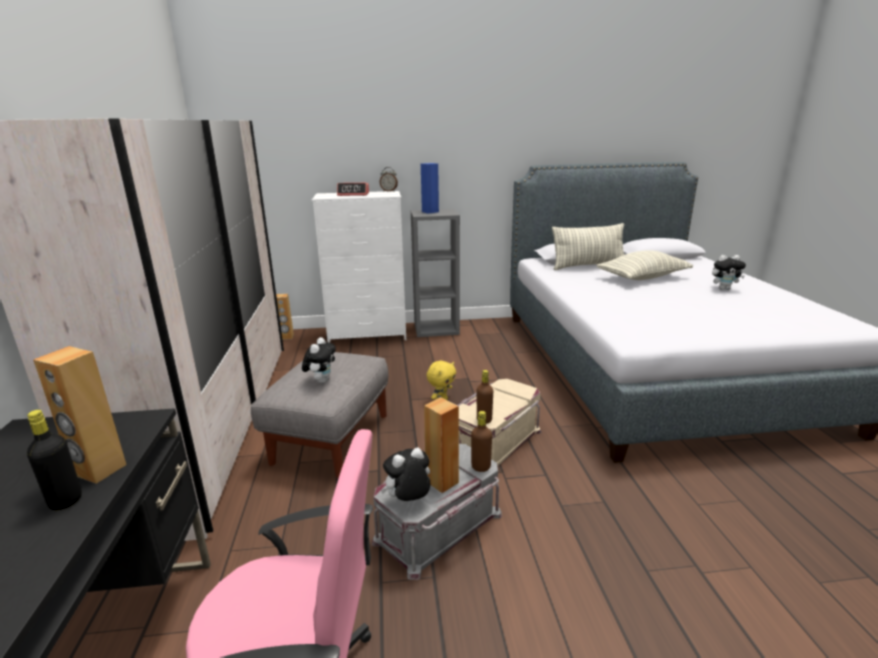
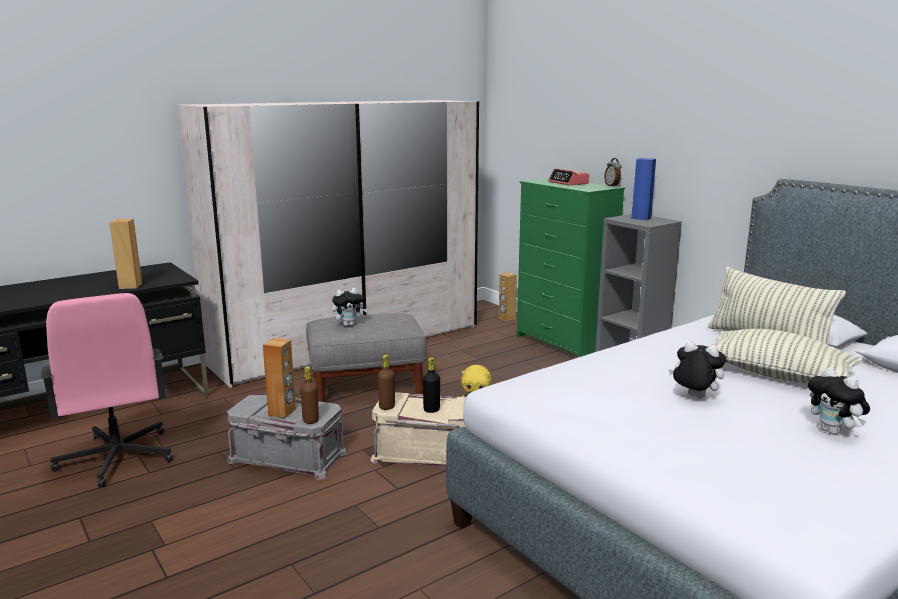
camera: 60 degrees right, 5 degrees down
(65, 501) = (104, 289): black bottle -> black bottle (431, 410)
(368, 335) = (563, 344): white dresser -> green dresser
(408, 501) = (249, 406): plush toy -> plush toy (694, 397)

